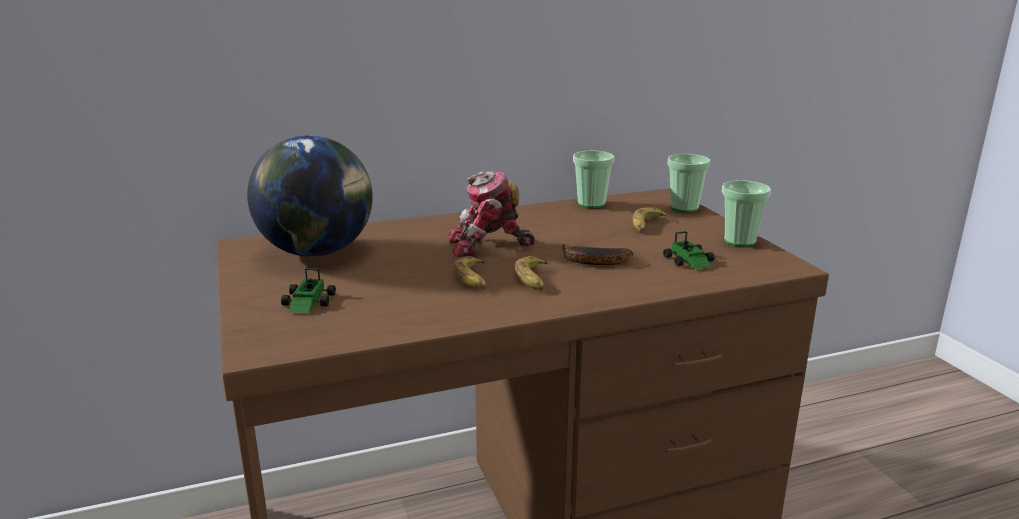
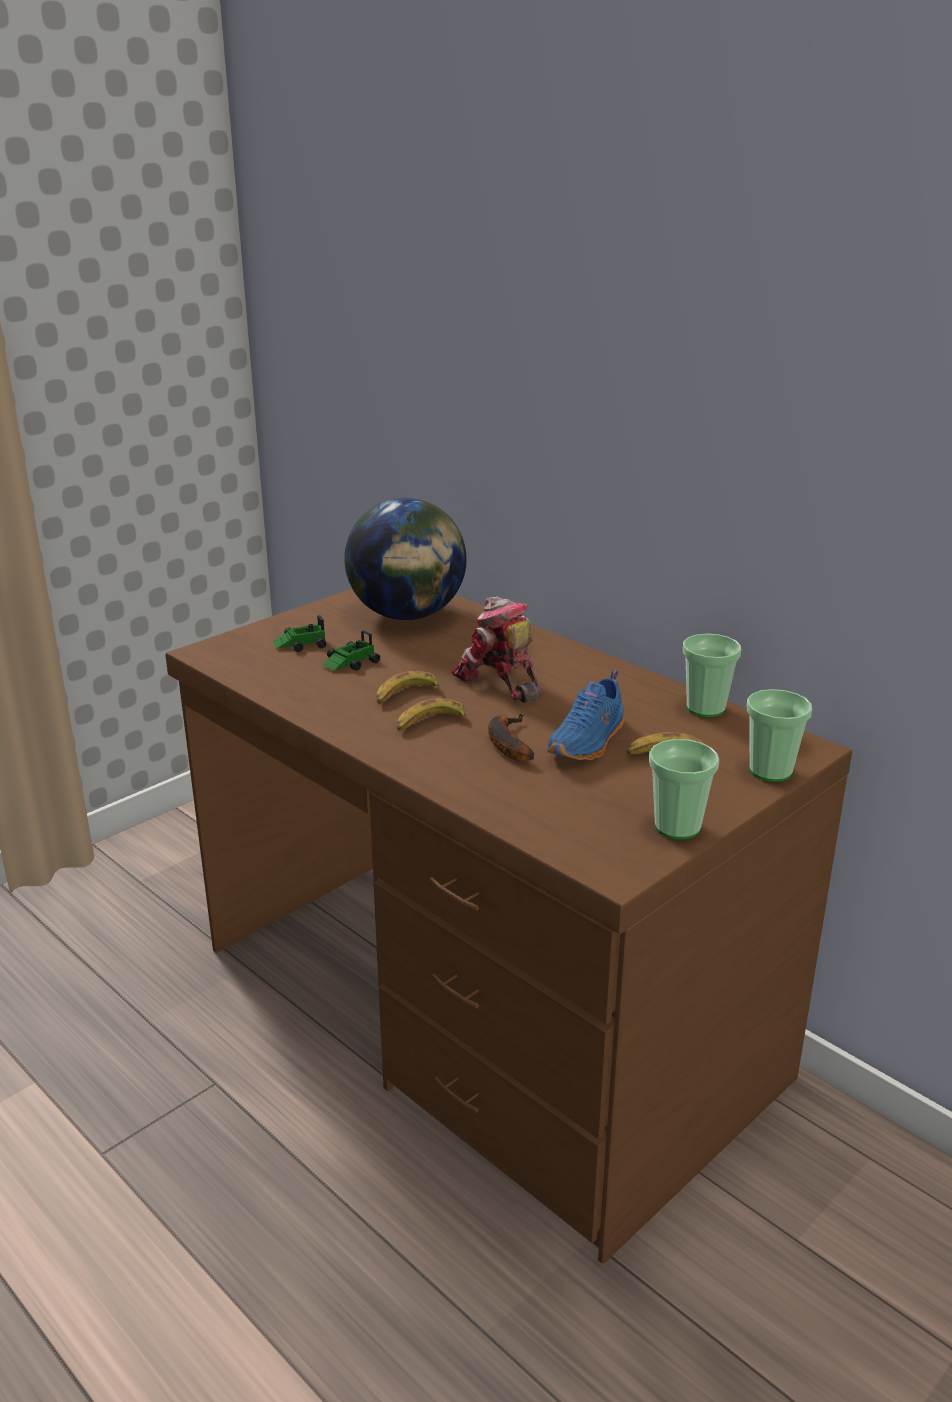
camera: 65 degrees right, 5 degrees up
(611, 239) = (589, 742): none -> blue shoe
(691, 261) = (567, 801): toy car -> toy car (348, 662)

